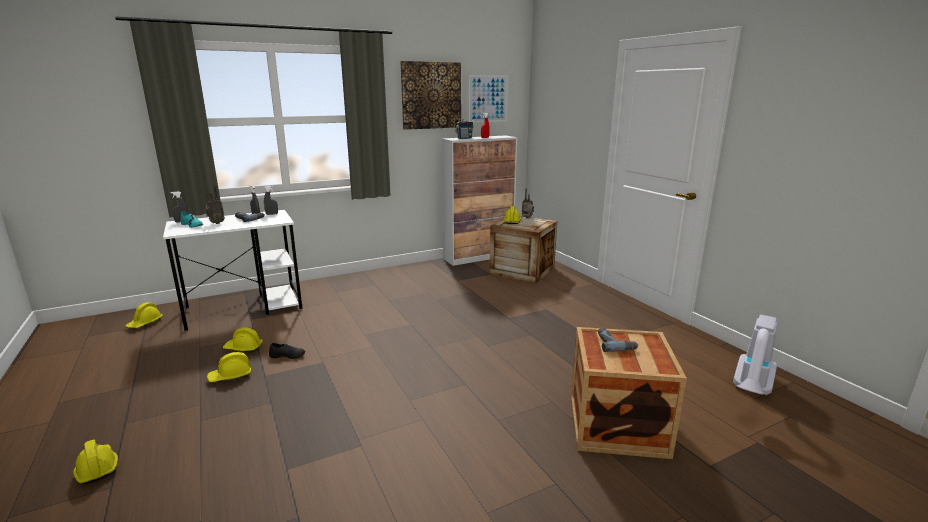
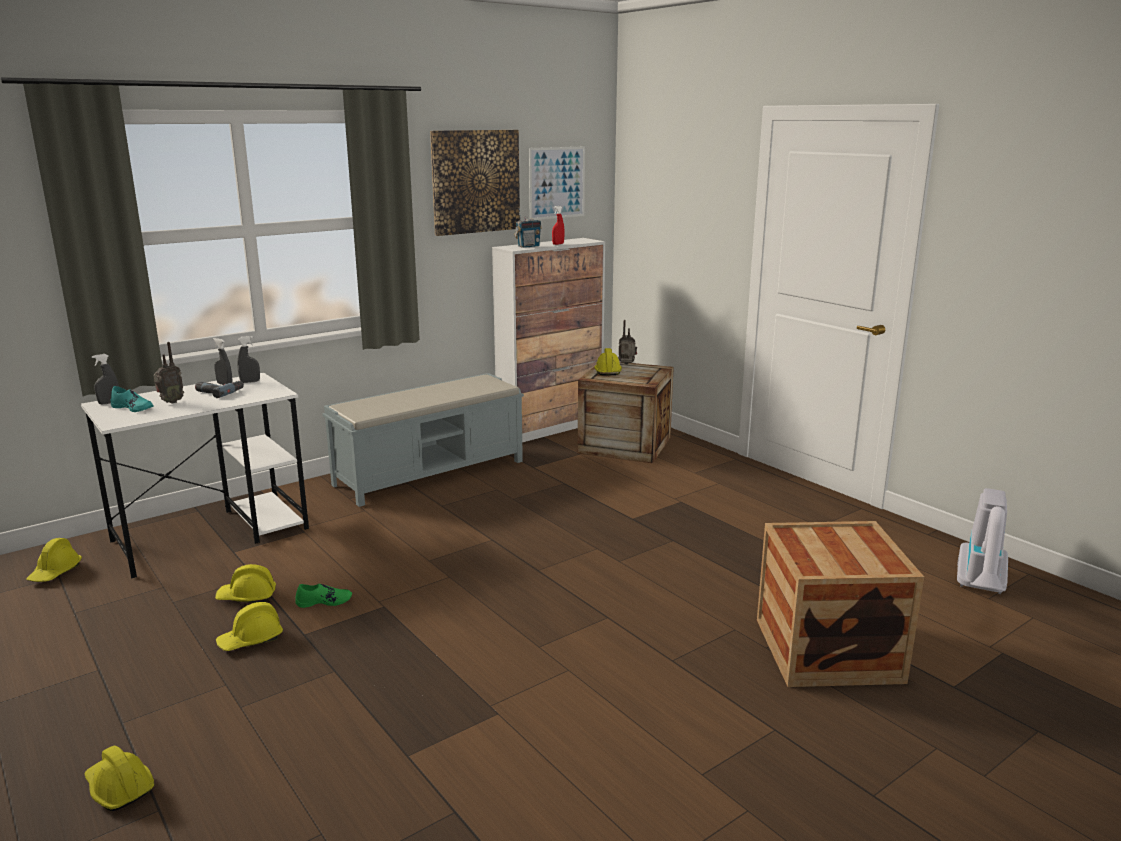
camera: 10 degrees left, 0 degrees up
(287, 355) = (324, 601): black shoe -> green shoe
(392, 279) = (431, 472): none -> grey bench
(614, 344) = (821, 541): power drill -> none

